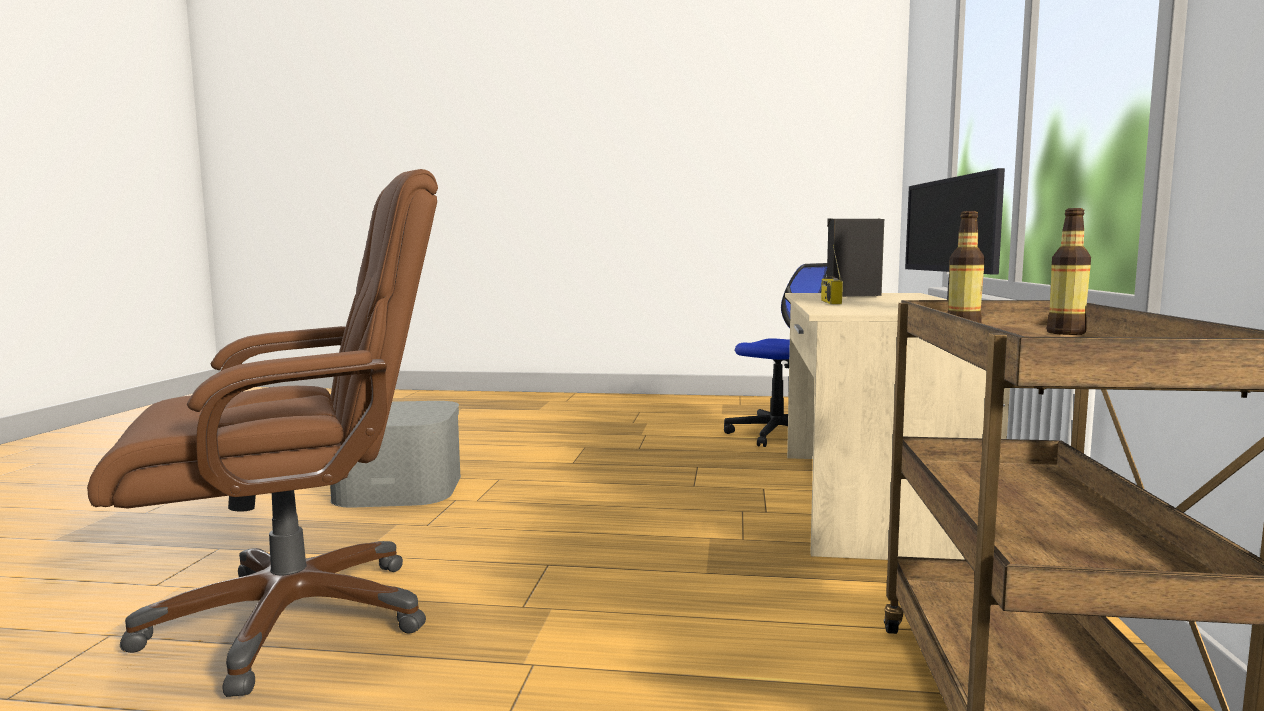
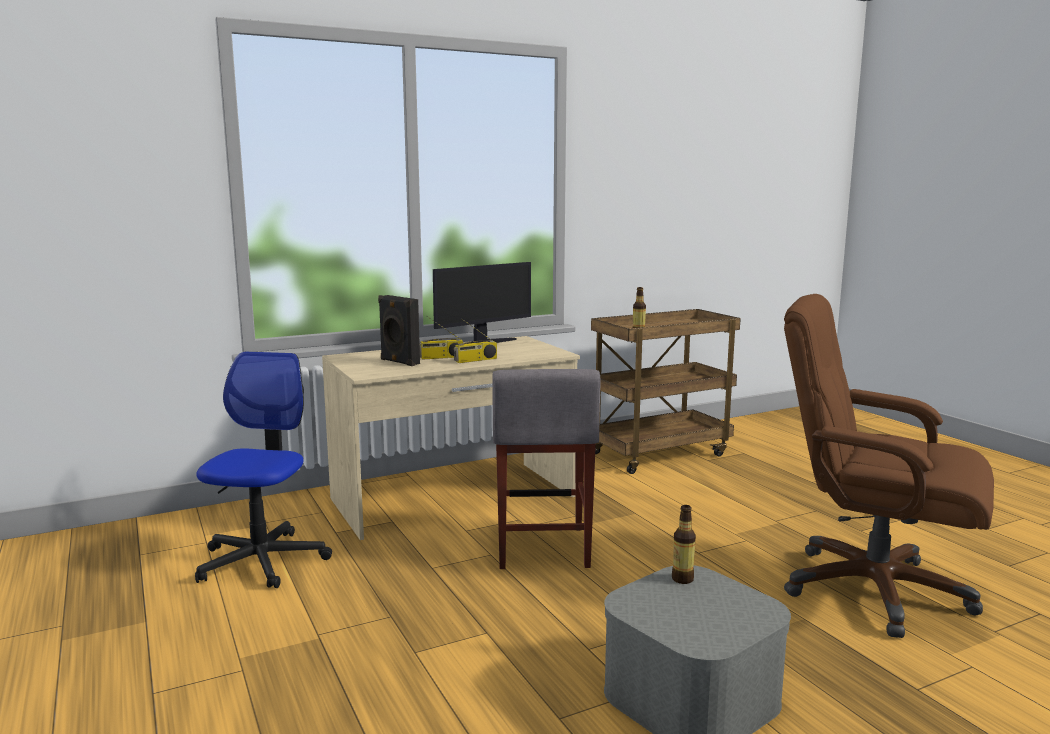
camera: 125 degrees left, 5 degrees up
(677, 504) = (542, 548): none -> grey stool
(862, 300) = (441, 357): none -> radio
(1065, 333) = (627, 327): bottle -> bottle (682, 579)

